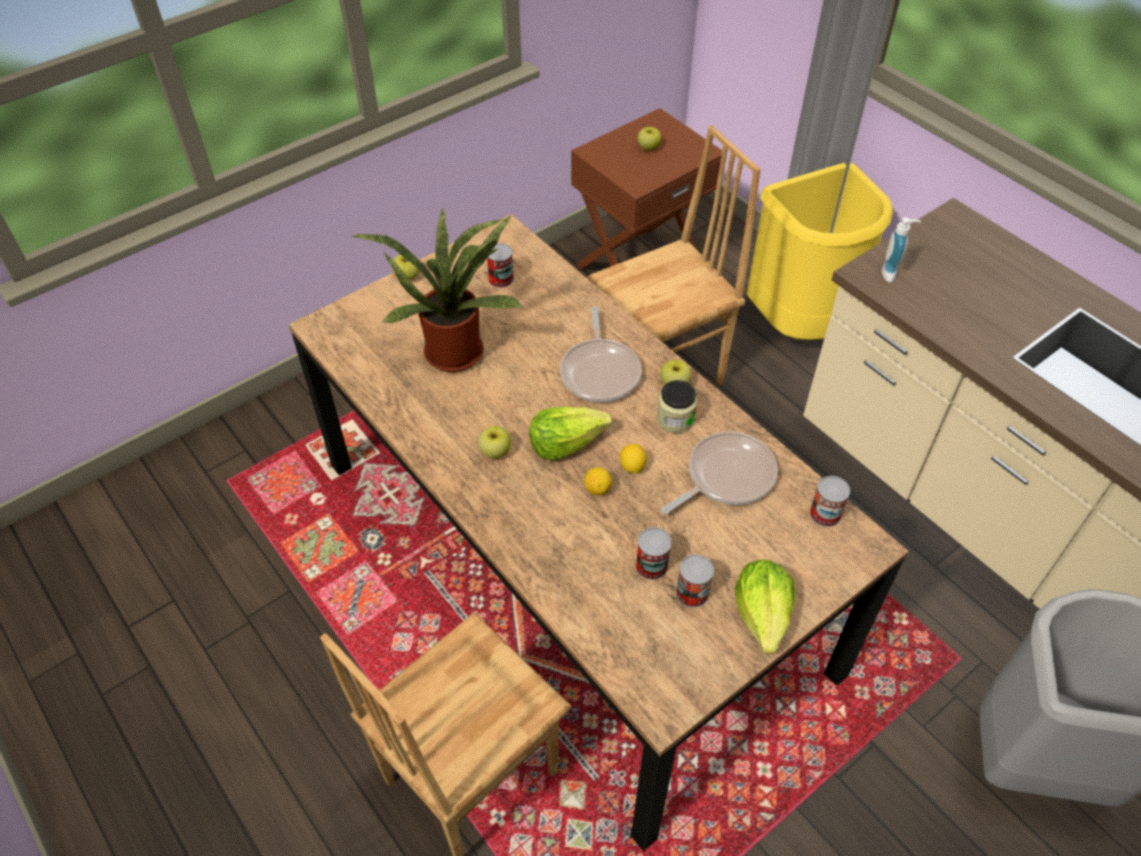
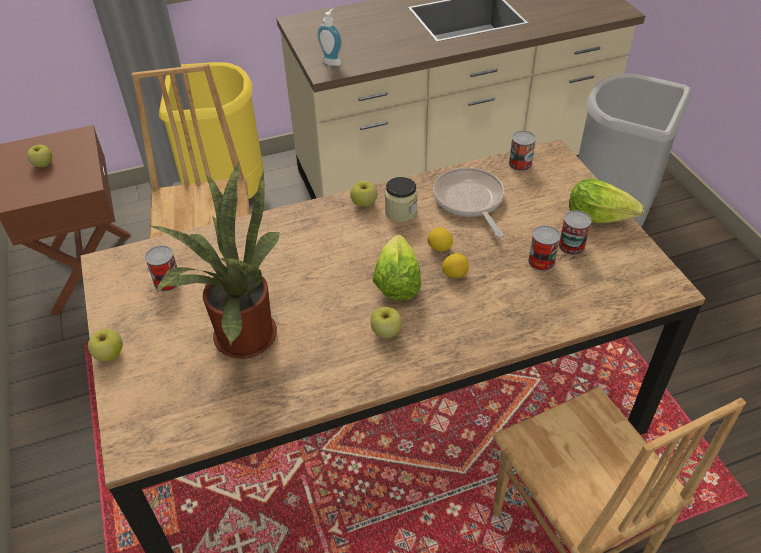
camera: 70 degrees left, 5 degrees down
(600, 371) = (326, 242): frying pan -> none

